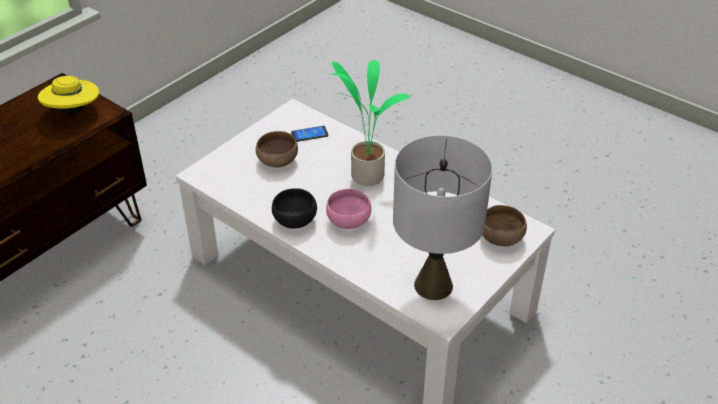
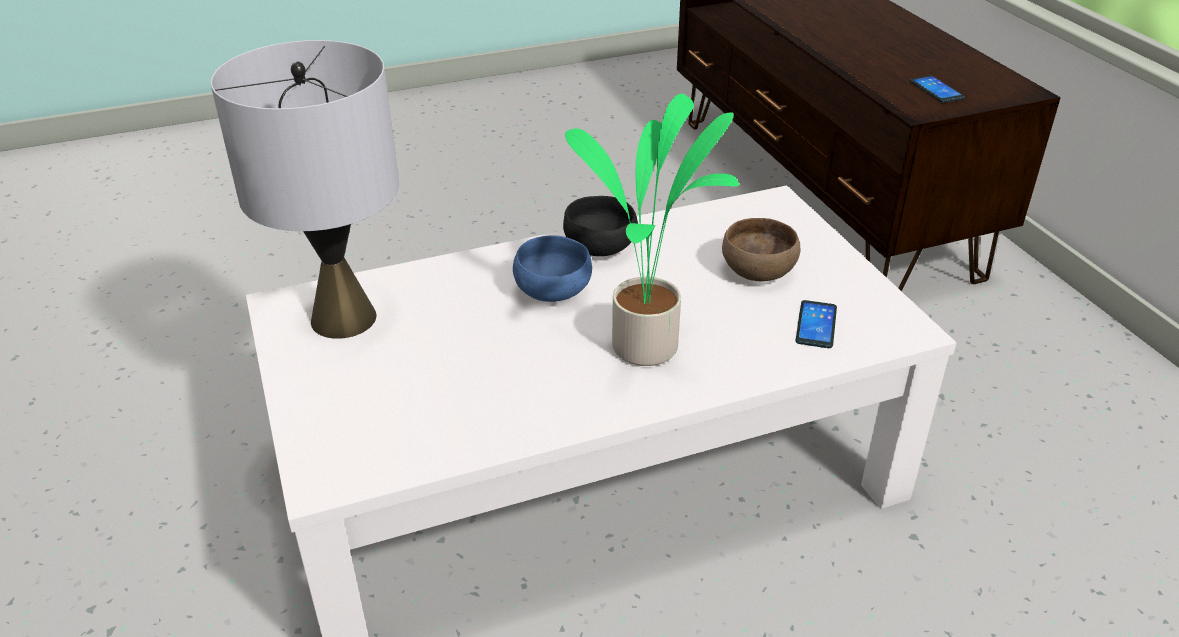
camera: 120 degrees right, 5 degrees down
(73, 112) = (936, 90): yellow hat -> phone
(348, 220) = (554, 292): pink bowl -> blue bowl
(501, 237) = (349, 434): brown bowl -> none

